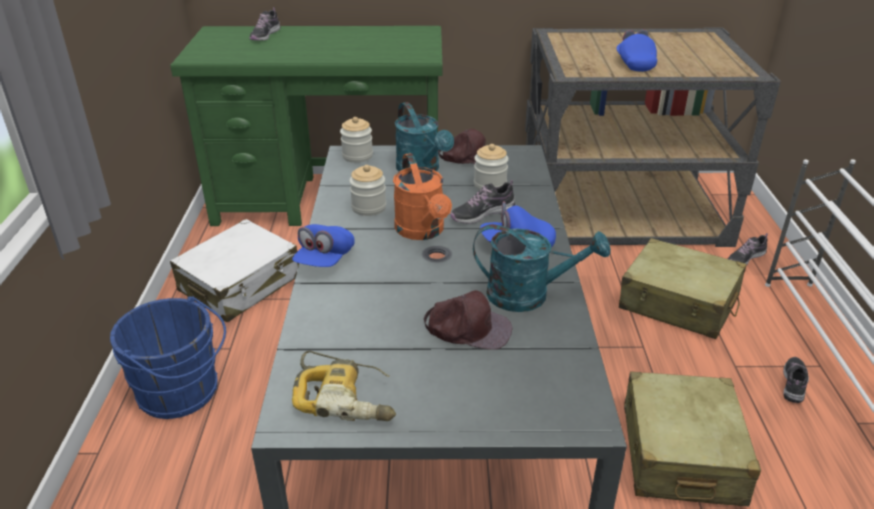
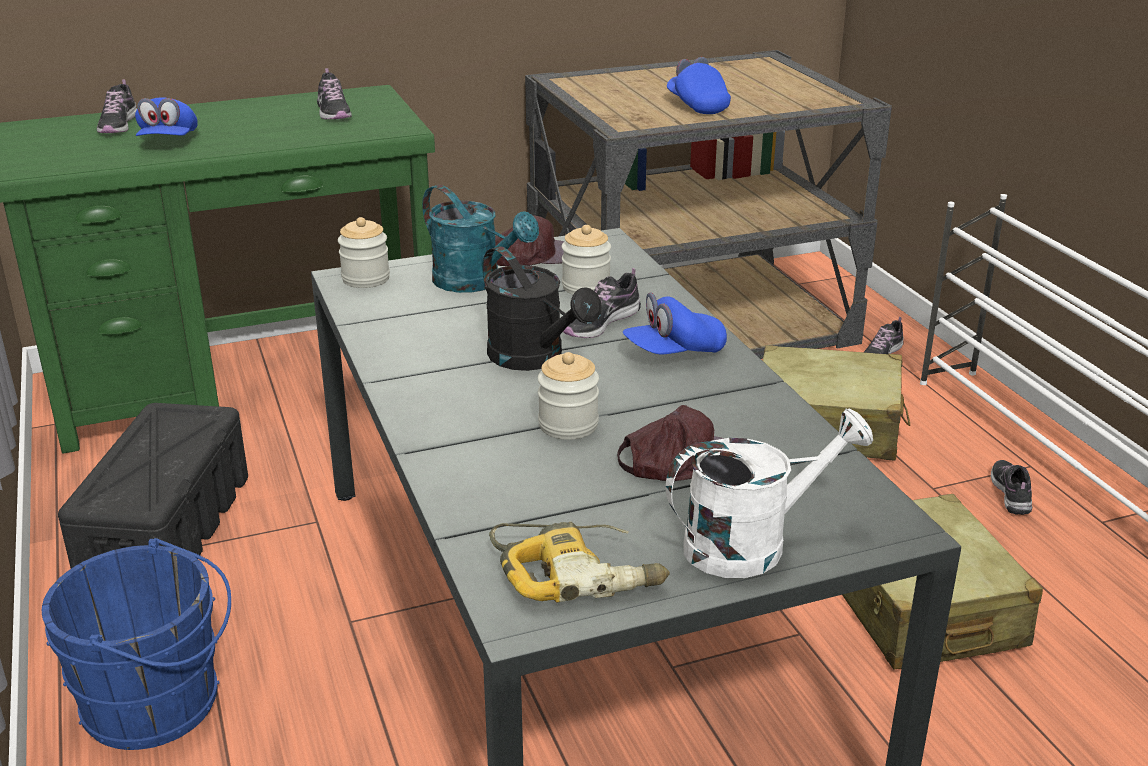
camera: 20 degrees left, 5 degrees down
(240, 284) = (168, 528): white suitcase -> black storage box
(325, 260) = (420, 418): blue cap -> blue cap (169, 142)
(369, 207) = (434, 342): jar -> jar (568, 425)
(392, 41) = (333, 112): none -> shoe
(423, 232) = (535, 358): orange watering can -> black watering can
(474, 404) = (751, 543): none -> white watering can
(529, 295) = (732, 408): turquoise watering can -> none

